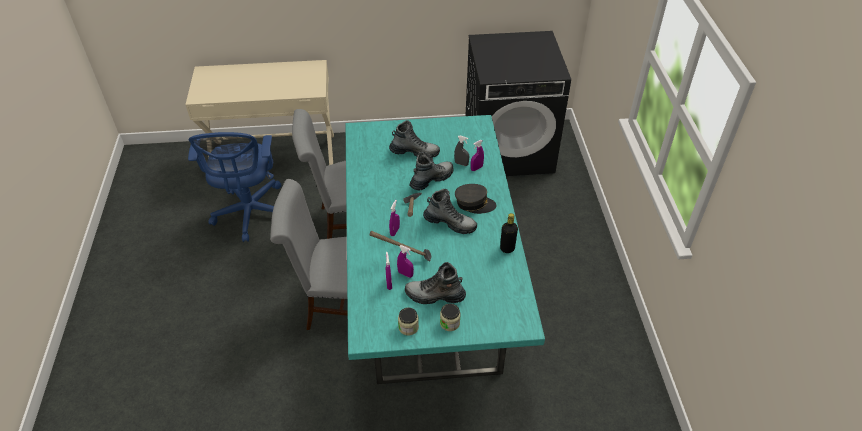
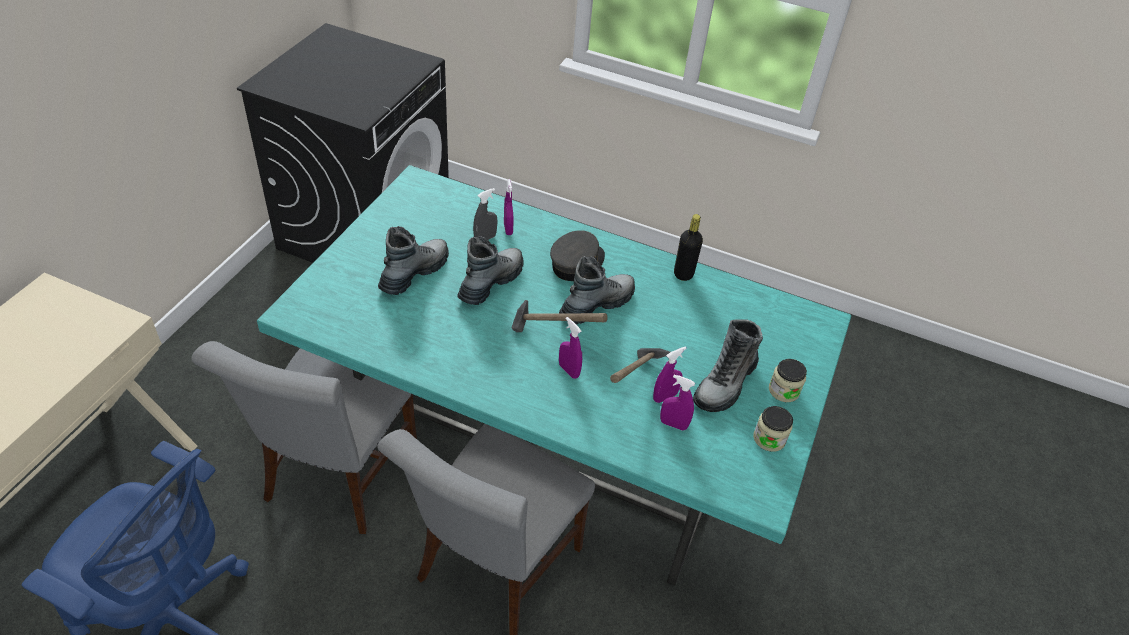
camera: 65 degrees left, 0 degrees up
(431, 179) = (491, 282): boot -> boot turned 45 degrees clockwise

